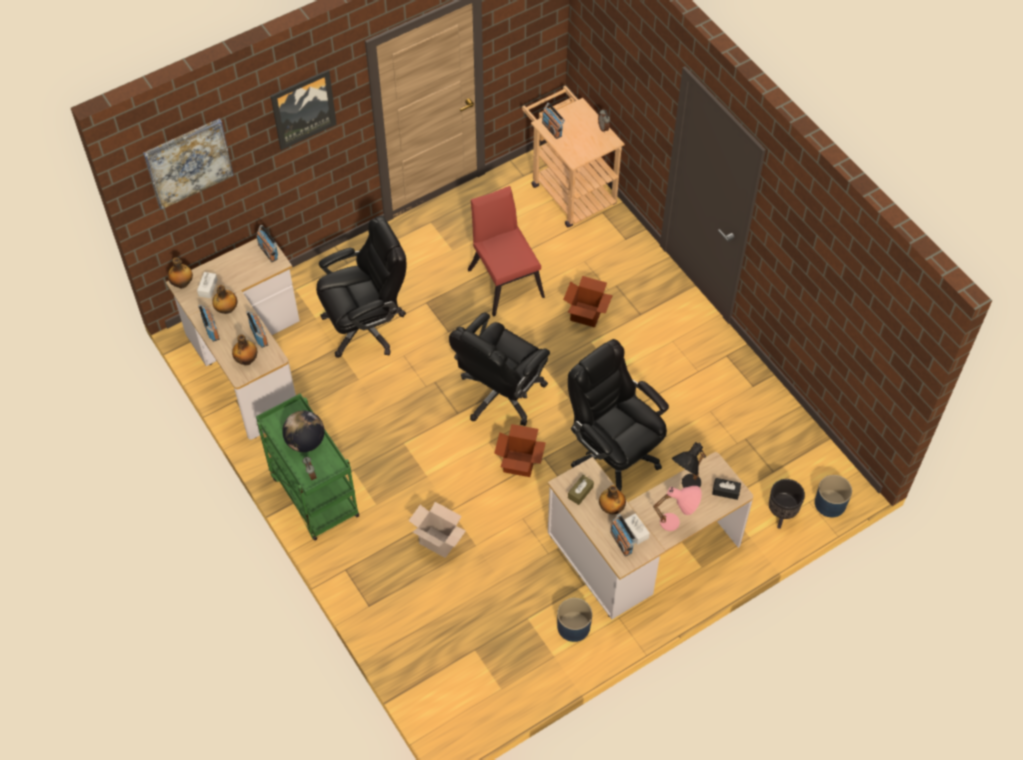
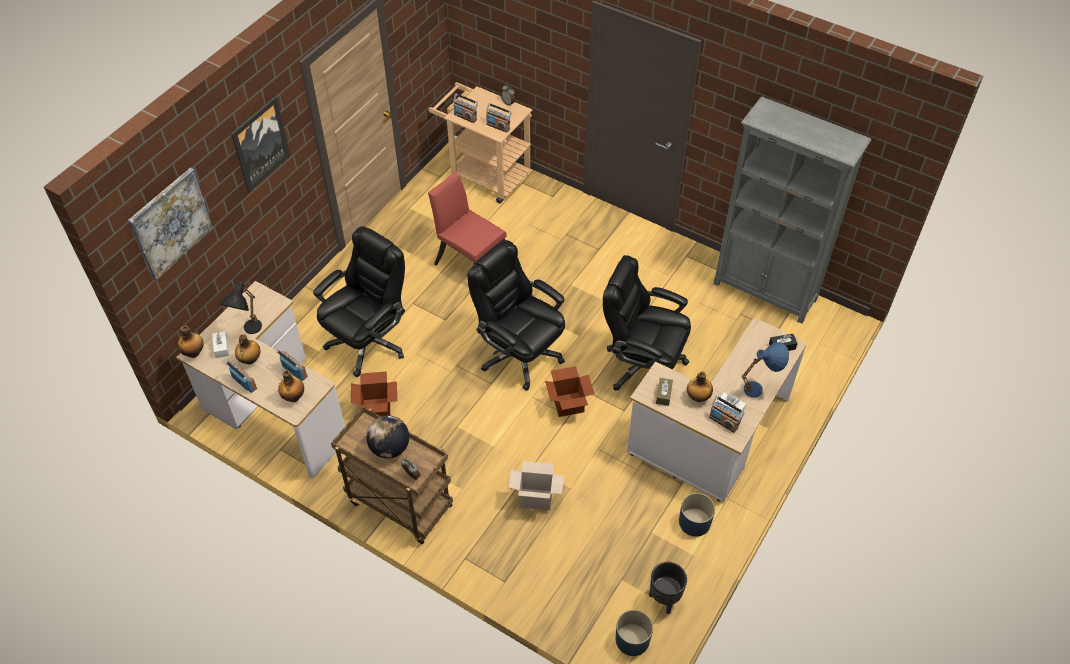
camera: 25 degrees left, 5 degrees down
(268, 251) = (264, 296): radio -> radio (498, 126)
(313, 495) = (398, 504): green cart -> brown cart
(500, 394) = (519, 354): black office chair -> black office chair turned 120 degrees clockwise
(586, 314) = (554, 265): cardboard box -> cardboard box (376, 409)
(677, 524) = (760, 388): pink table lamp -> blue table lamp
(685, 487) = (747, 355): black table lamp -> black table lamp (248, 331)
(780, 516) = (805, 363): black planter -> black planter (664, 600)
(787, 425) = (765, 291): none -> grey bookcase
(830, 503) = (836, 338): blue planter -> blue planter (632, 639)

